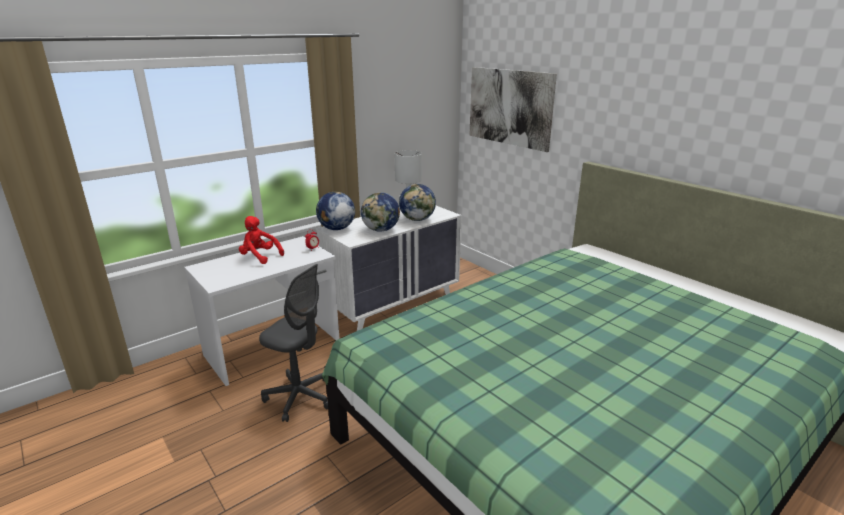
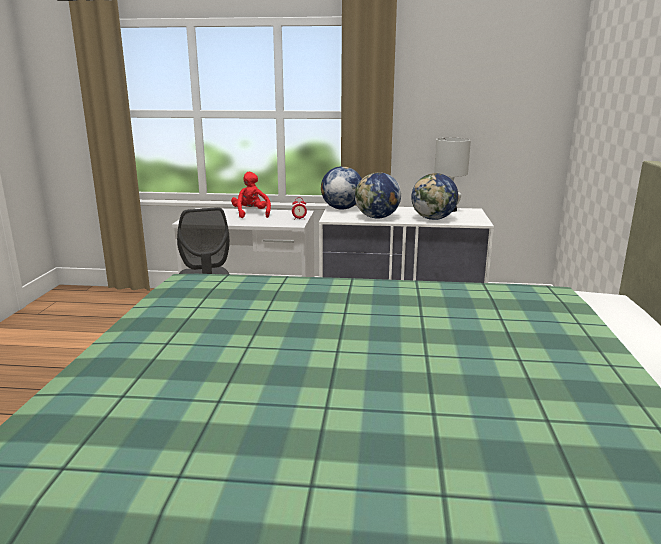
camera: 45 degrees right, 5 degrees down
(509, 107) = (610, 88): picture -> none

